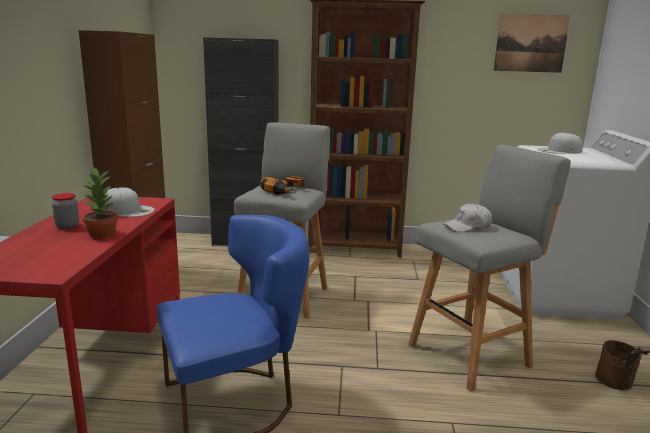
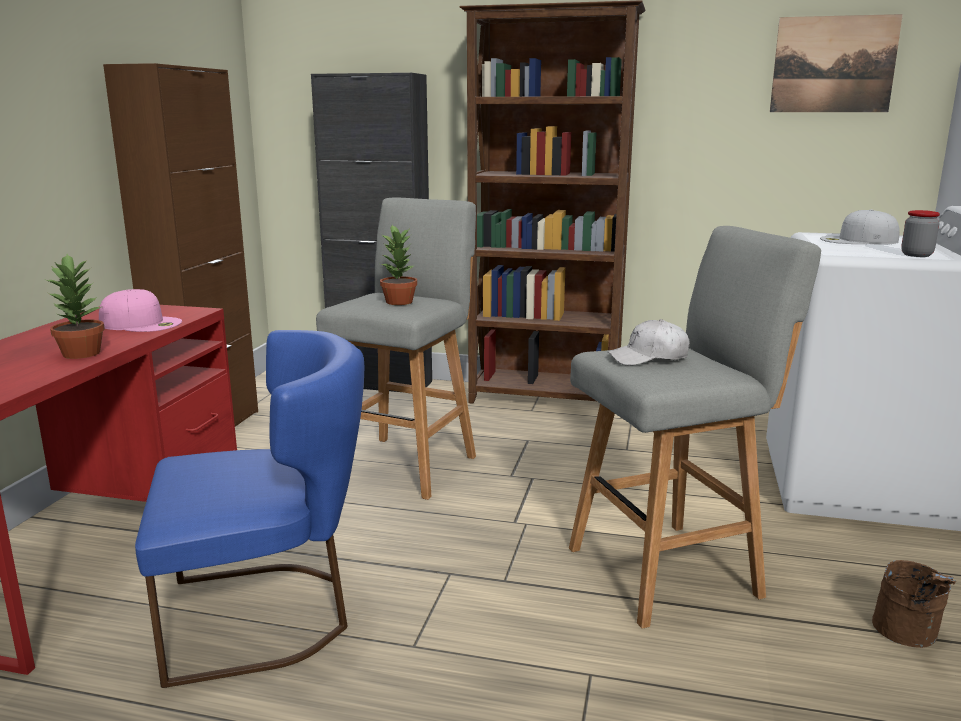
camera: 10 degrees right, 0 degrees up
(67, 226) = (44, 342): jar -> jar (916, 255)
(126, 210) = (141, 323): white cap -> pink cap
(287, 191) = (399, 302): power drill -> potted plant

